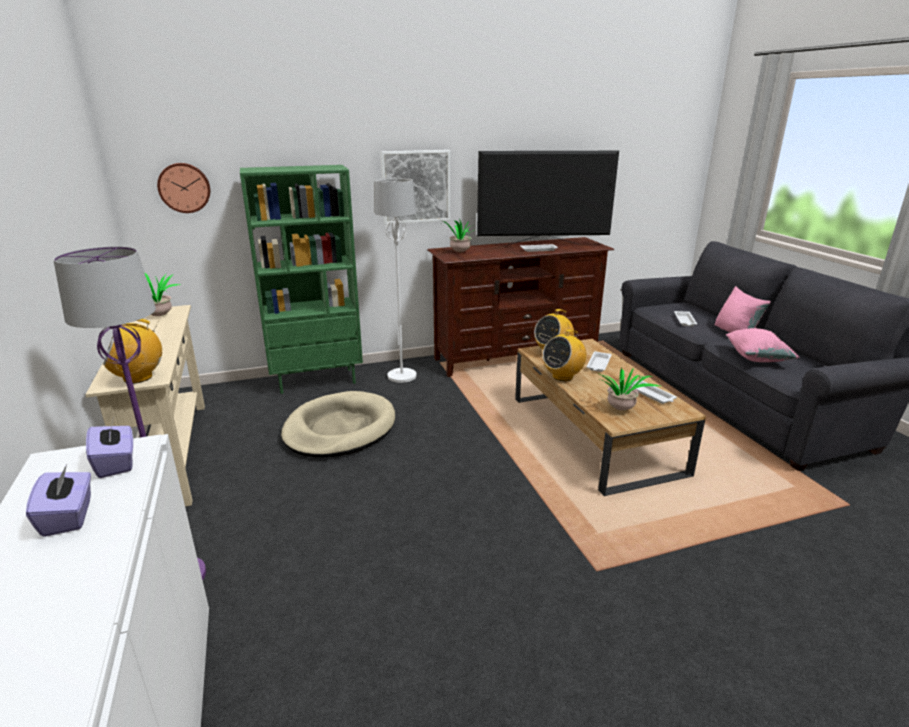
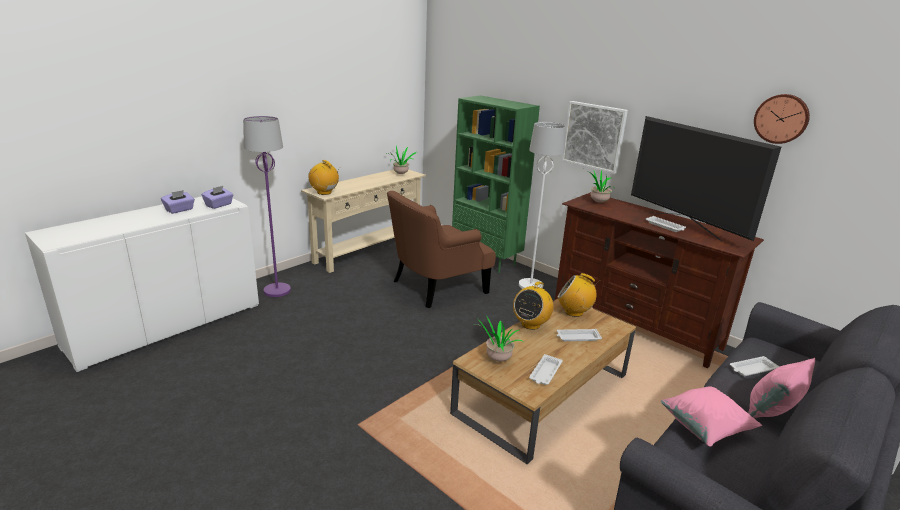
camera: 60 degrees right, 0 degrees up
(184, 187) = (454, 102): wall clock -> wall clock (781, 118)
(340, 429) = (436, 286): beige dog bed -> brown armchair
(562, 376) = (530, 324): radio -> radio turned 75 degrees counterclockwise

